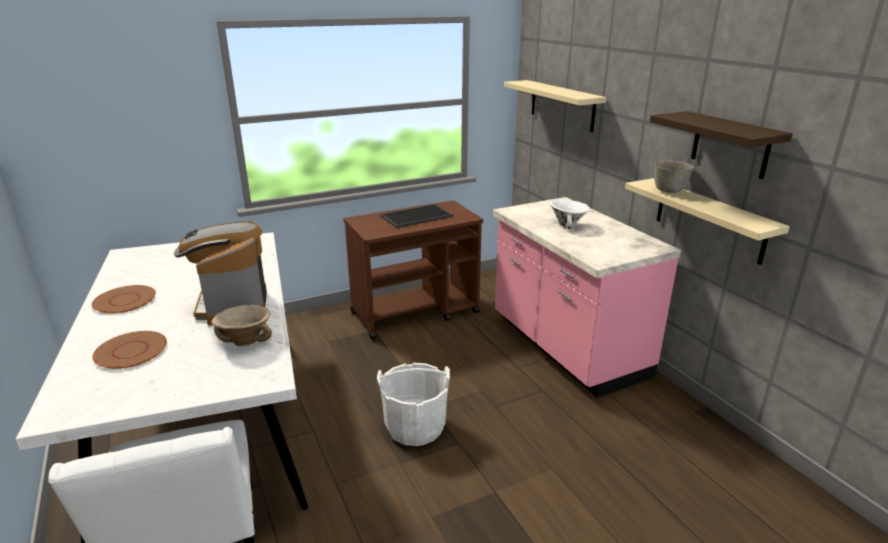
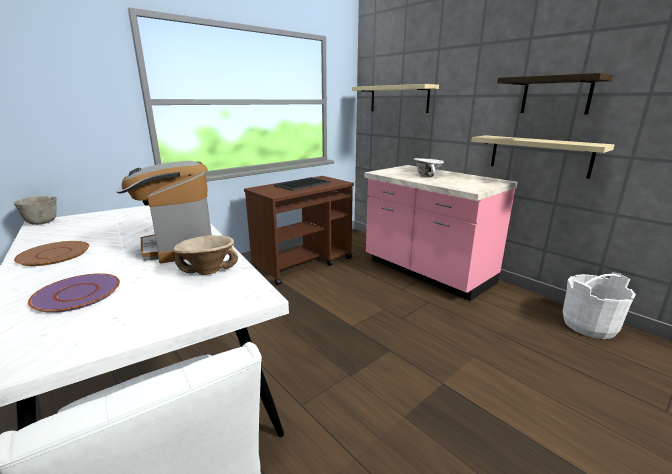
camera: 15 degrees left, 5 degrees down
(131, 351) = (77, 293): brown plate -> purple plate
(415, 427) = (347, 343): white bucket -> white bucket (589, 325)
(669, 190) = (507, 137): grey bowl -> grey bowl (43, 222)

